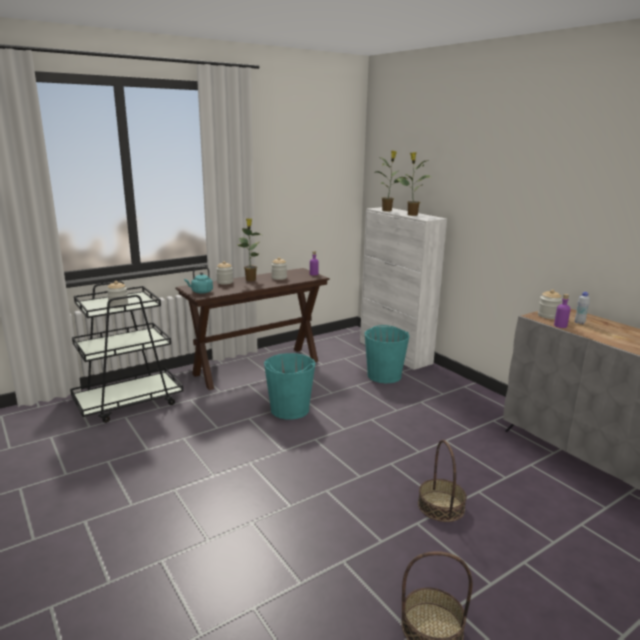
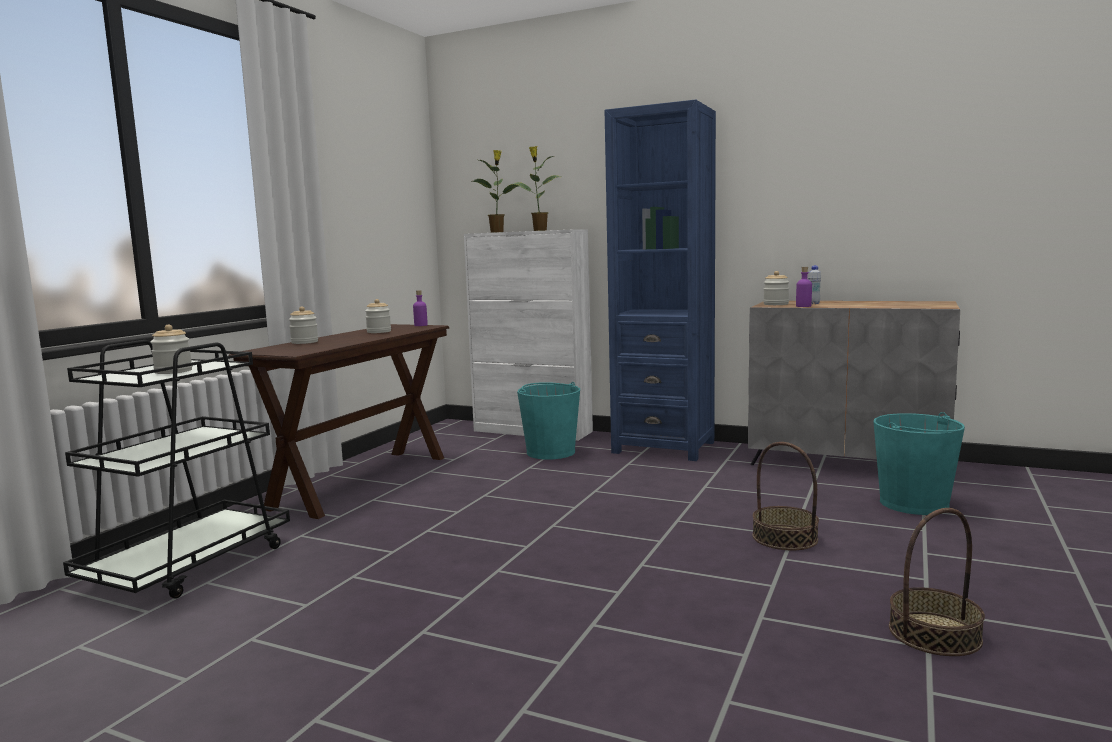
camera: 30 degrees left, 10 degrees down
(201, 292) = (287, 351): turquoise kettle -> none
(250, 279) = (339, 337): potted plant -> none
(289, 409) = (475, 508): turquoise bucket -> turquoise bucket (914, 503)
(463, 394) = (663, 447): none -> blue bookcase

